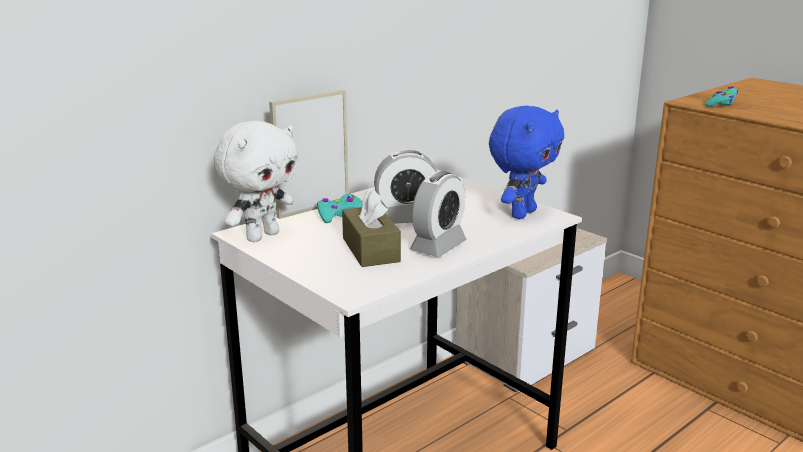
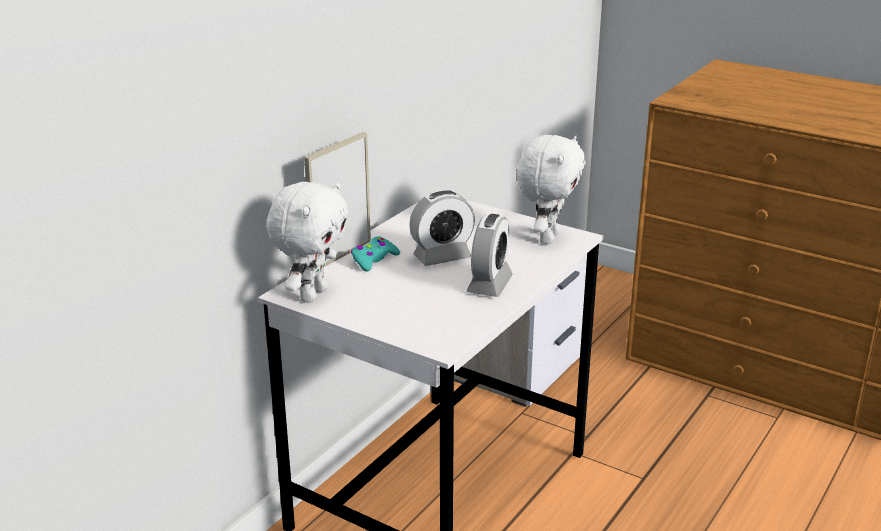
camera: 15 degrees left, 5 degrees up
(370, 250) = (428, 296): brown tissue box -> none
(521, 213) = (547, 237): blue plush toy -> white plush toy
(721, 103) = (702, 100): turquoise game controller -> none

